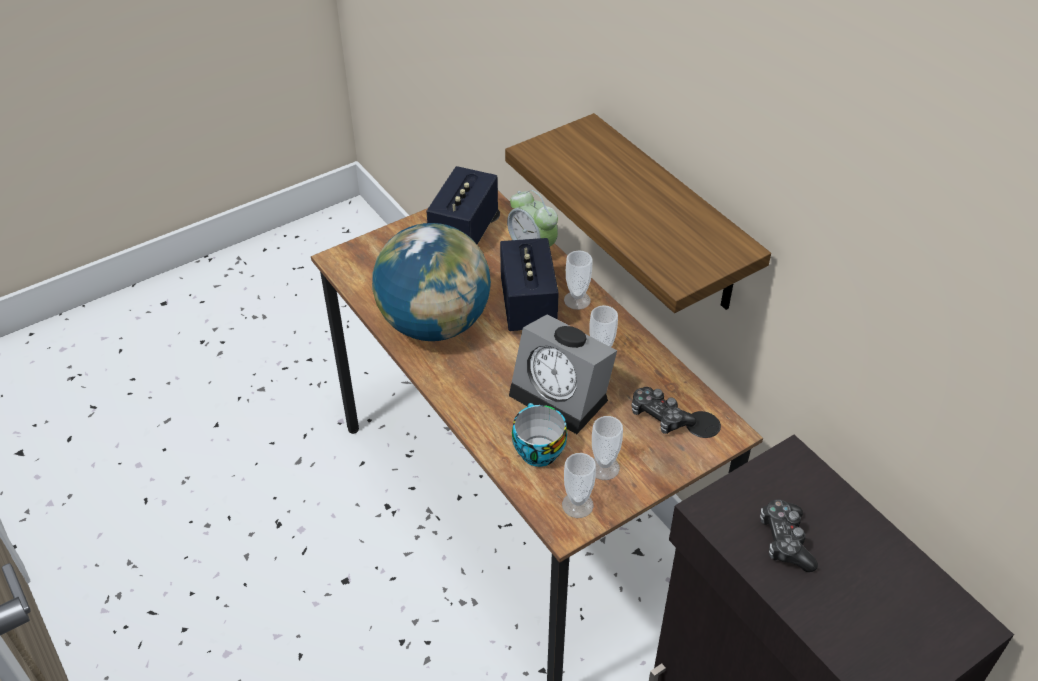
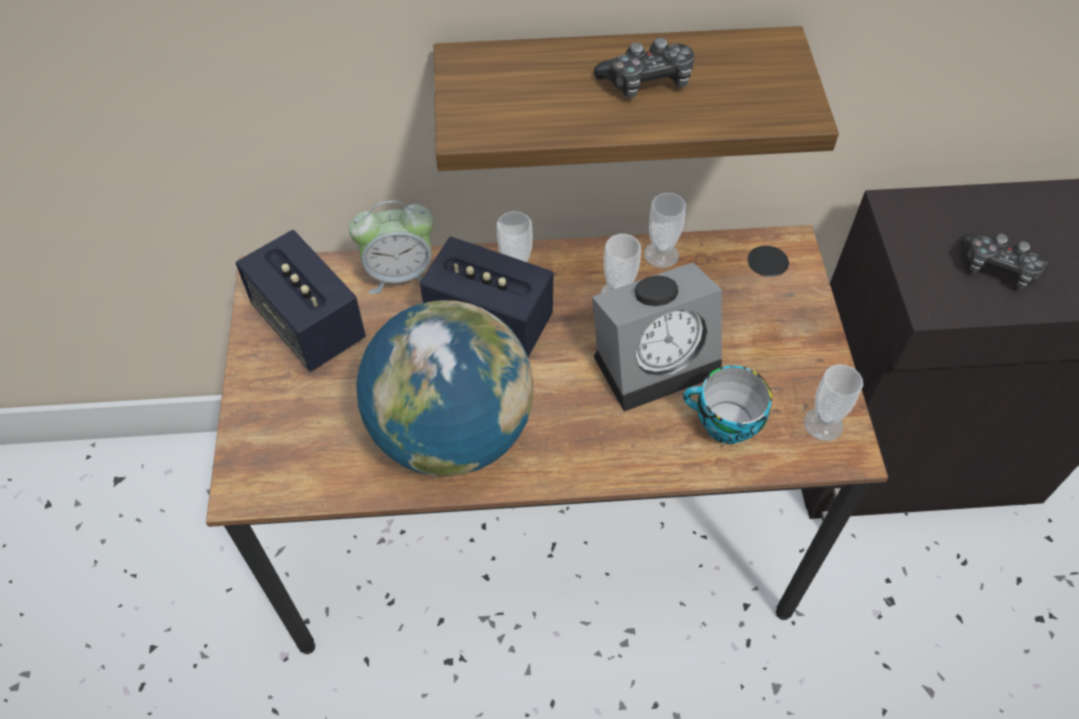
camera: 60 degrees left, 10 degrees up
(604, 468) = (783, 374): cup -> cup (661, 254)
(659, 416) = (738, 290): game controller -> game controller (647, 81)

